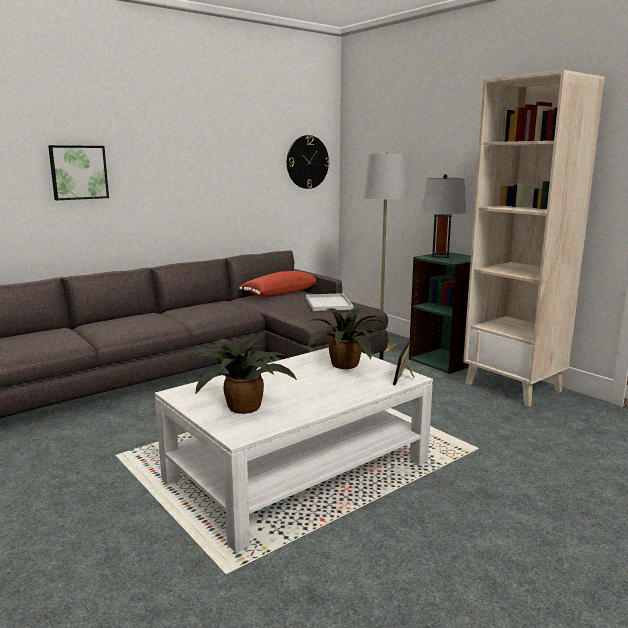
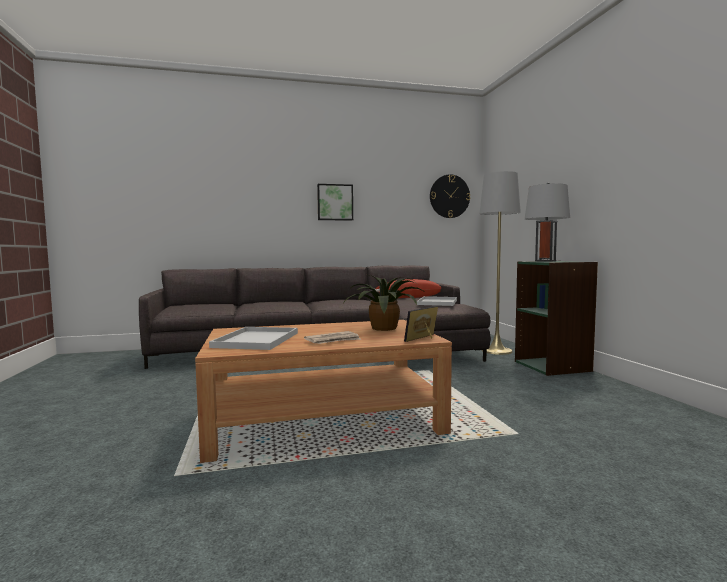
camera: 25 degrees right, 10 degrees down
(78, 172) = (260, 197): picture -> picture (335, 202)
(244, 406) = (256, 339): potted plant -> white tray
(299, 470) = (324, 419): white coffee table -> brown coffee table
(326, 394) = (333, 340): none -> newspaper
(514, 387) = (612, 393): beige bookcase -> none

